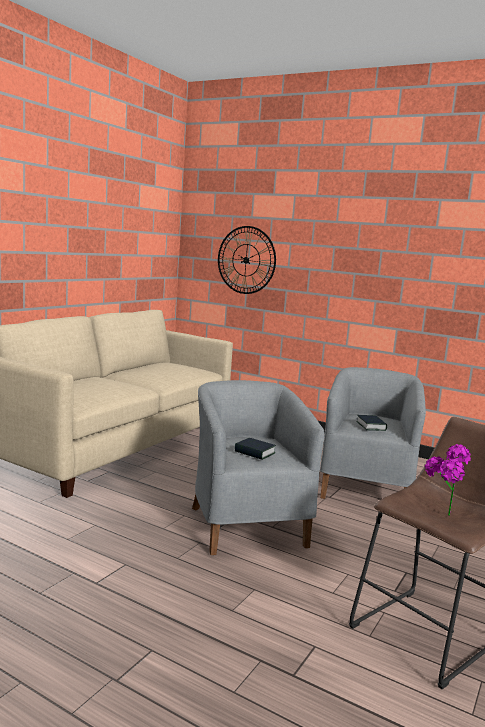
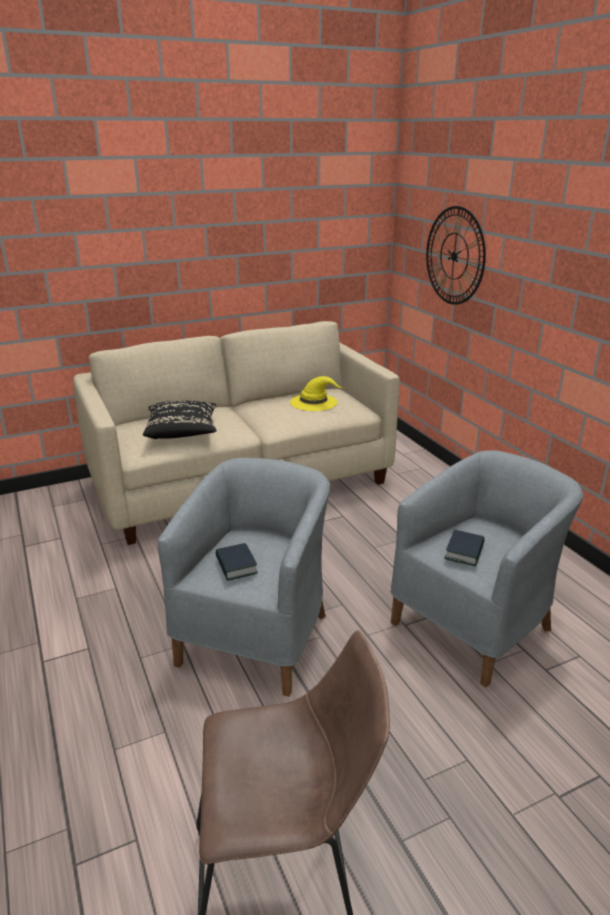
camera: 35 degrees right, 15 degrees up
(96, 390) = (182, 432): none -> black pillow
(169, 368) = (314, 402): none -> yellow hat
(441, 516) = (258, 775): potted plant -> none

